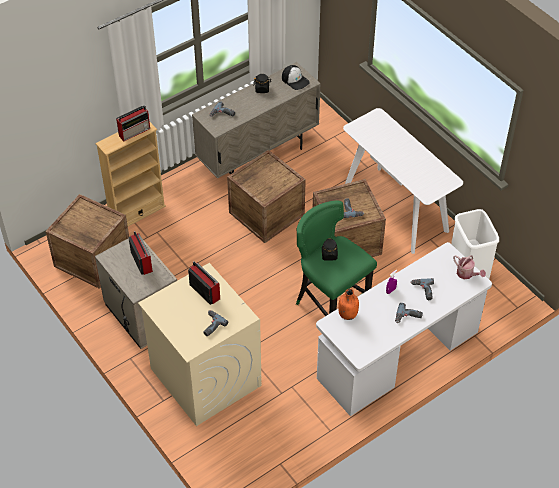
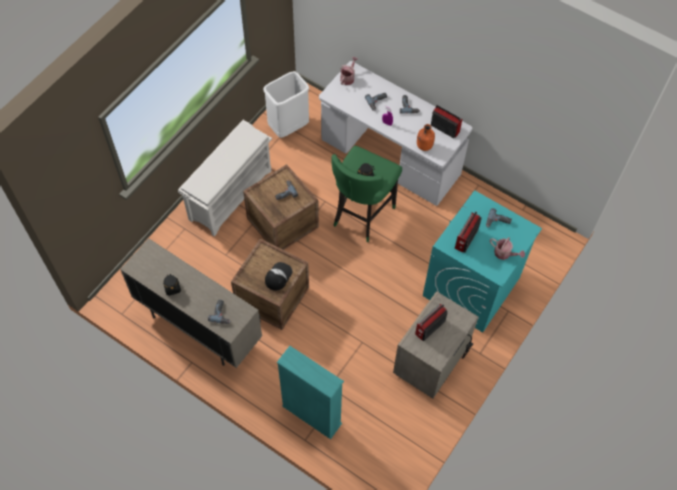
camera: 110 degrees left, 10 degrees up
(92, 258) = (384, 433): crate -> none
(135, 131) = (301, 364): radio -> radio (444, 128)
(137, 213) = (311, 415): beige bookcase -> turquoise bookcase
(172, 317) = (504, 254): none -> watering can
(205, 376) = (471, 287): beige washing machine -> turquoise washing machine
(295, 80) = (150, 261): cap -> cap (278, 276)
(396, 208) = (230, 194): white console table -> white shoe rack

